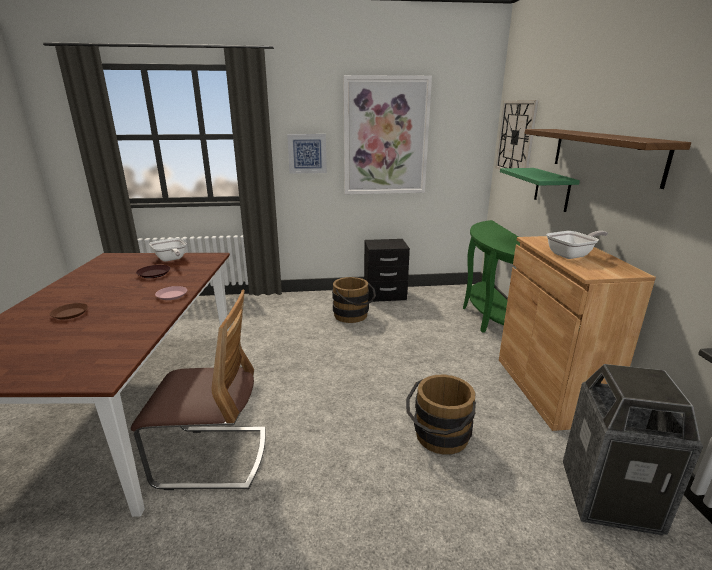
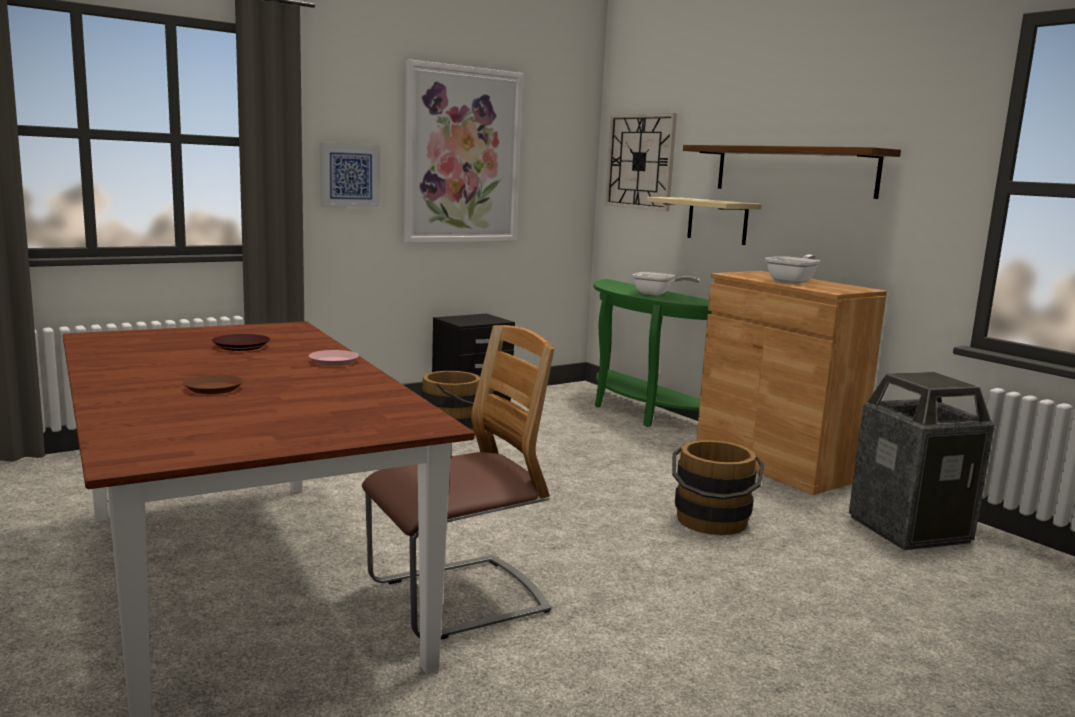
camera: 30 degrees left, 10 degrees down
(171, 259) = (227, 332): frying pan -> frying pan (657, 294)
(552, 189) = (717, 220): green shelf -> beige shelf

